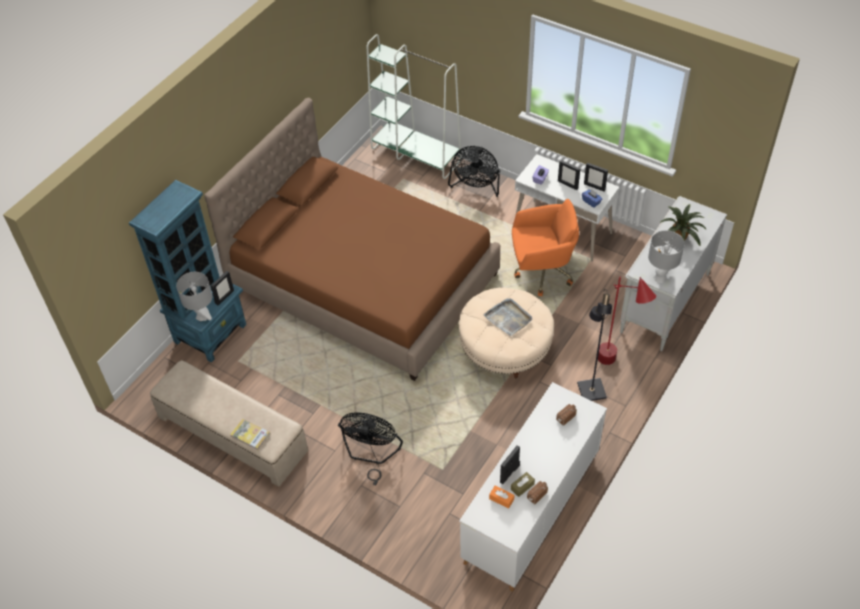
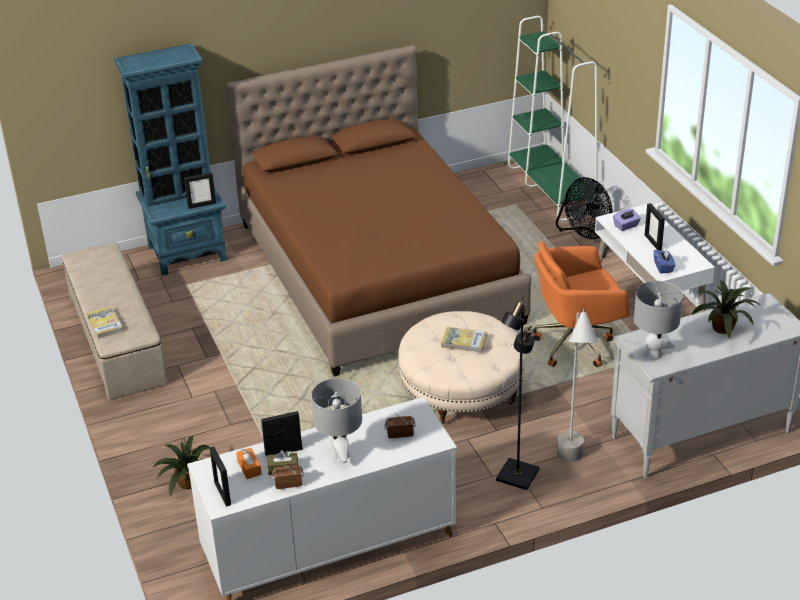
camera: 35 degrees right, 15 degrees down
(202, 316) = (165, 211): grey table lamp -> grey table lamp (340, 455)
(370, 454) = (221, 416): black fan -> none
(400, 518) = (188, 484): none -> potted plant
(508, 318) = (464, 341): grey tray -> book
(541, 274) = (577, 346): orange office chair -> orange office chair turned 135 degrees clockwise
(594, 186) = (684, 255): picture frame -> picture frame (223, 493)
(617, 367) = (572, 468): red floor lamp -> grey floor lamp

